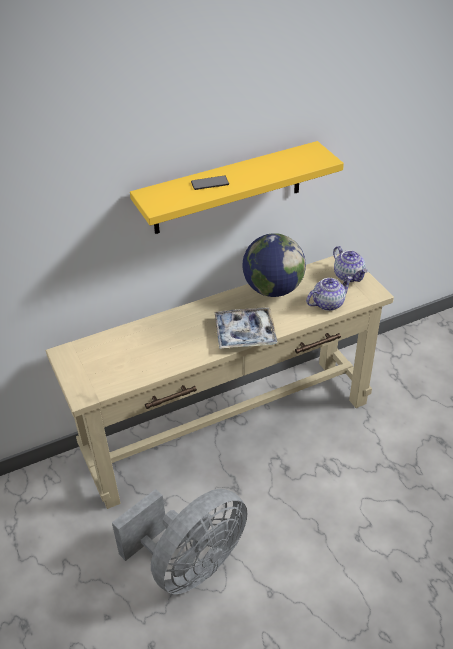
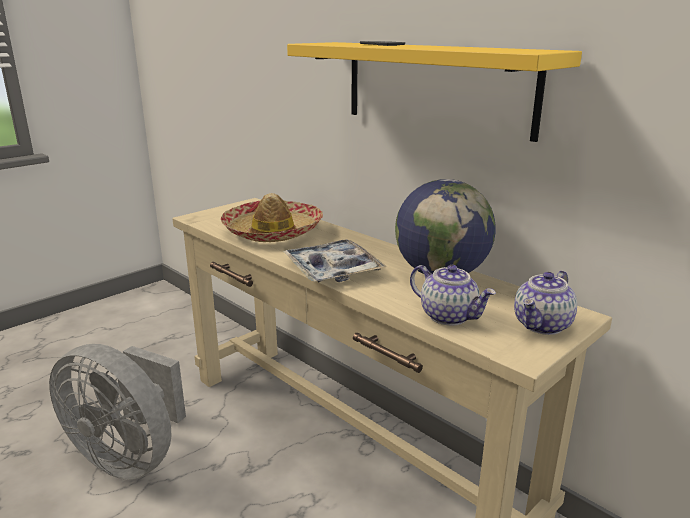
camera: 70 degrees right, 20 degrees down
(152, 351) = (273, 231): none -> hat

